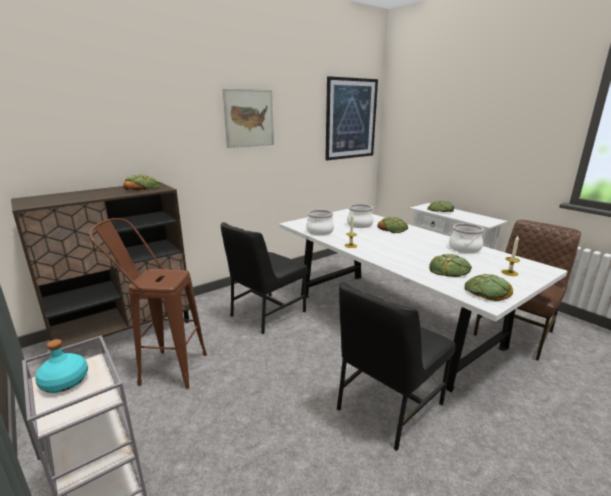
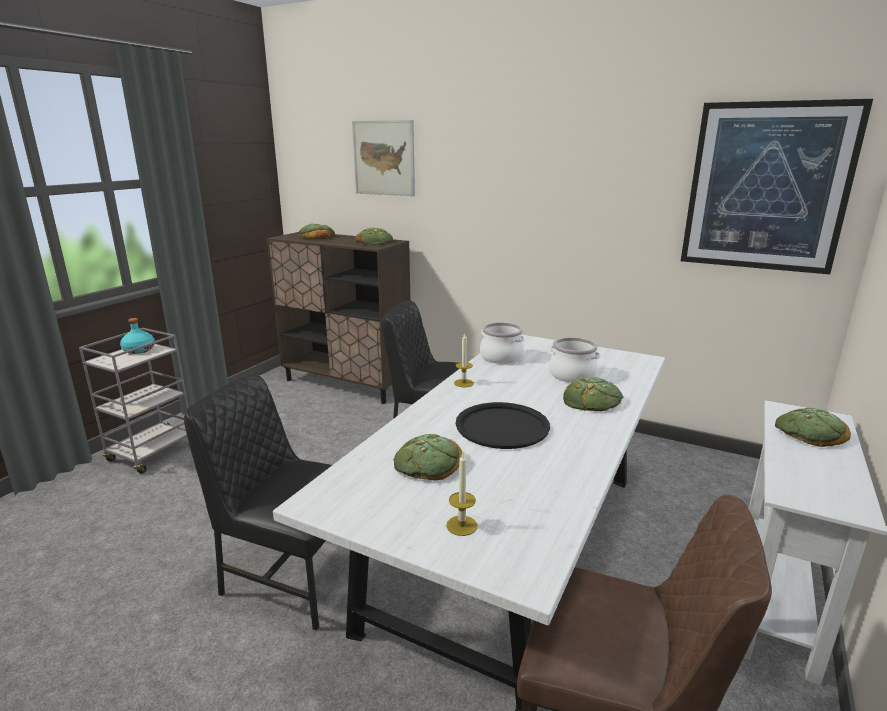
camera: 65 degrees right, 0 degrees up
(163, 368) = (301, 419): brown stool -> none
(249, 118) = (534, 174): picture -> picture (383, 158)
(413, 248) = (502, 426): none -> black tray
(464, 248) = (556, 473): cooking pot -> none
(487, 291) = (355, 500): bread -> bread (317, 236)

